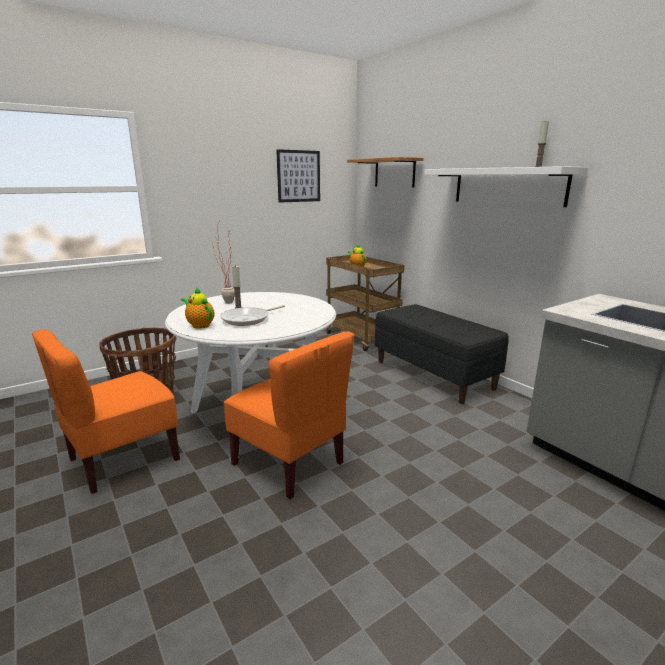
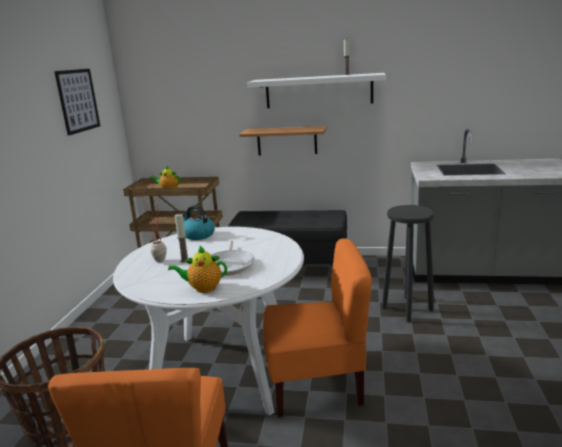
camera: 45 degrees left, 0 degrees up
(287, 297) = (198, 235): none -> kettle
(394, 173) = (182, 86): shelf -> shelf (287, 141)
(474, 460) = (407, 309): none -> black stool

